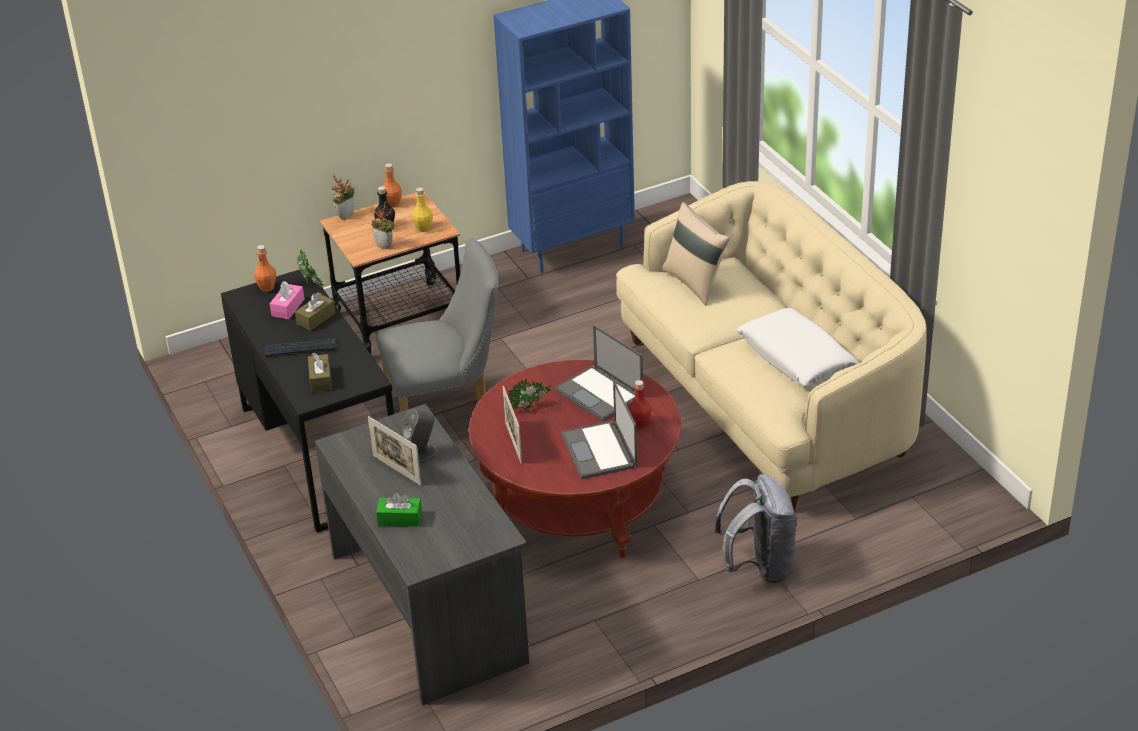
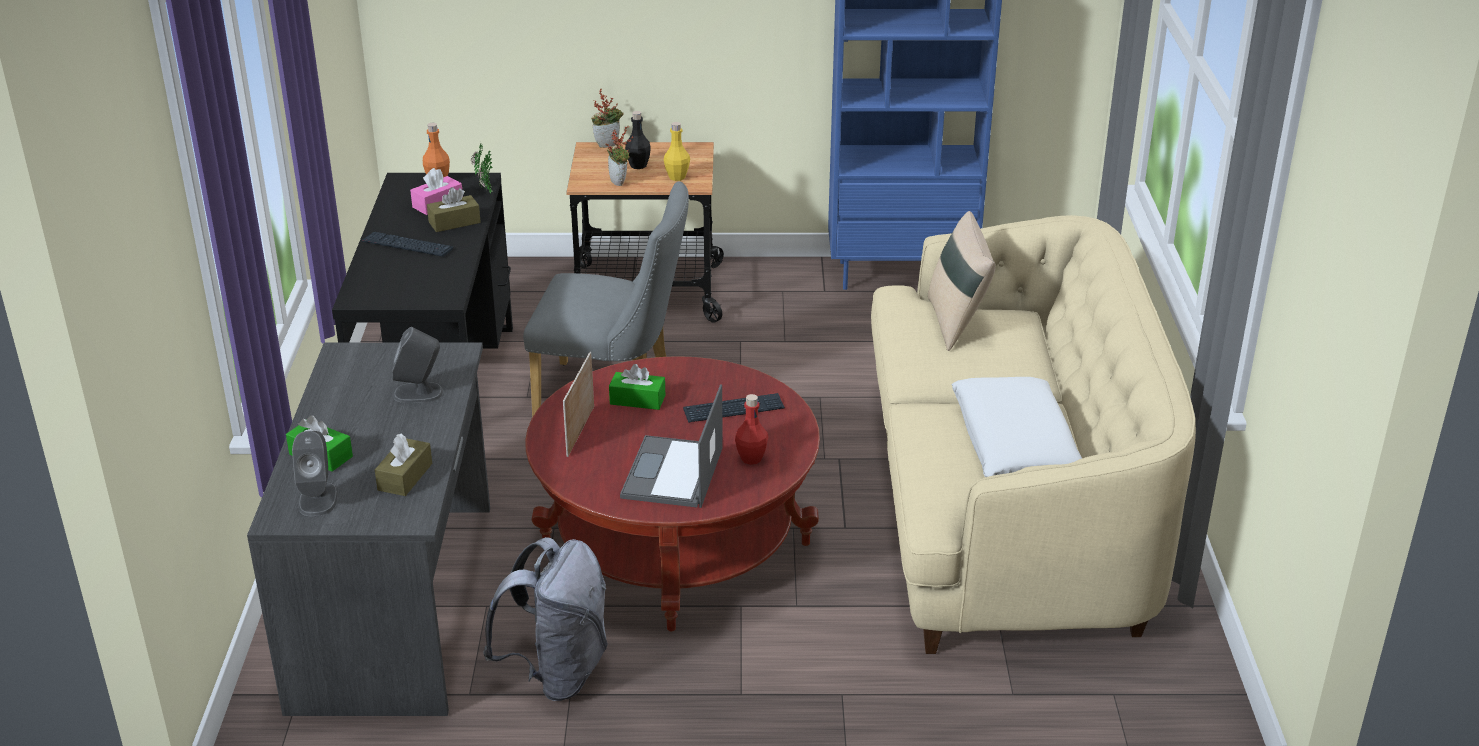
camera: 25 degrees right, 5 degrees down
(320, 379) = (393, 282): brown tissue box -> brown tissue box (405, 477)
(392, 204) = (668, 146): orange bottle -> none
(397, 470) = (375, 402): picture frame -> none
(429, 547) = (318, 499): none -> grey speaker
(531, 408) = (637, 400): potted plant -> green tissue box
(600, 393) = (734, 410): laptop -> keyboard
(759, 567) = (831, 708): grey backpack -> grey backpack (557, 673)

